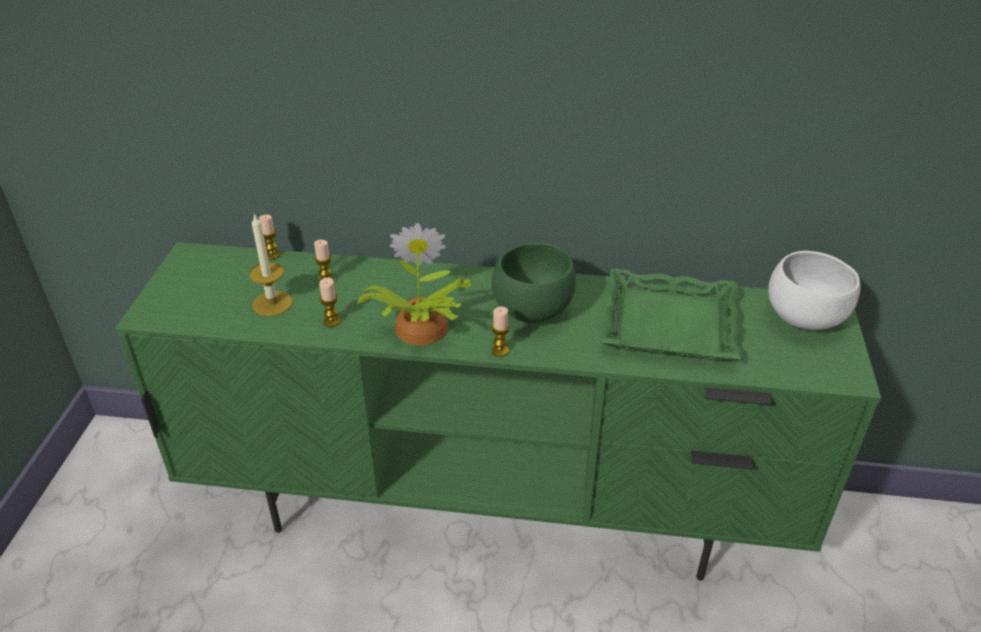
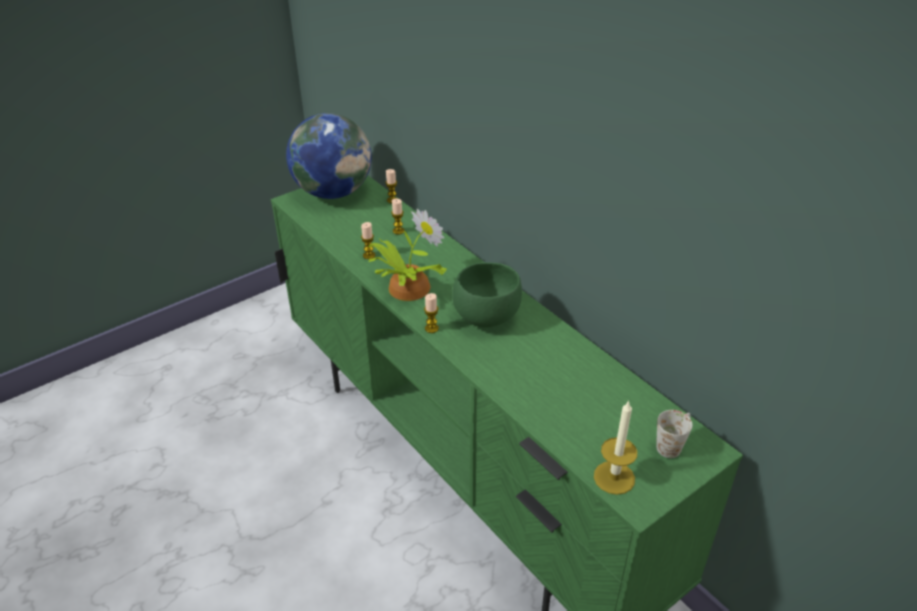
camera: 45 degrees right, 0 degrees up
(188, 281) = (333, 192): none -> globe
(272, 303) = (354, 228): candle -> candle (614, 477)
(670, 323) = (563, 381): green tray -> none
(805, 318) = (672, 444): white bowl -> white mug

